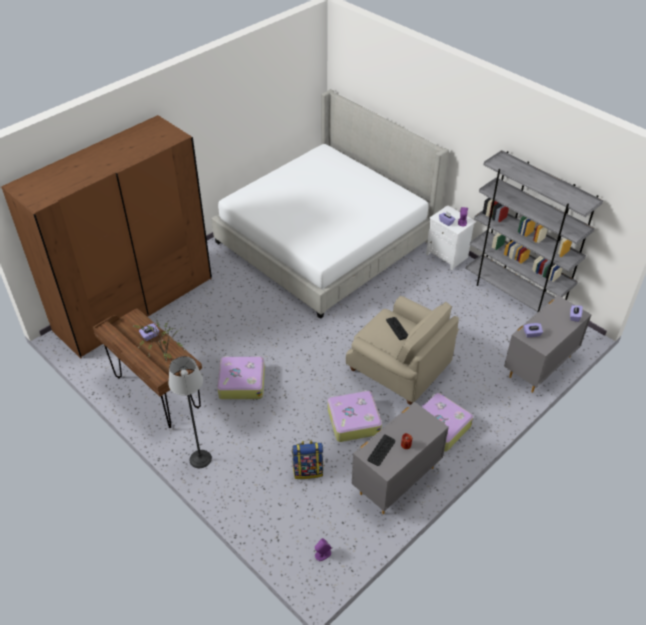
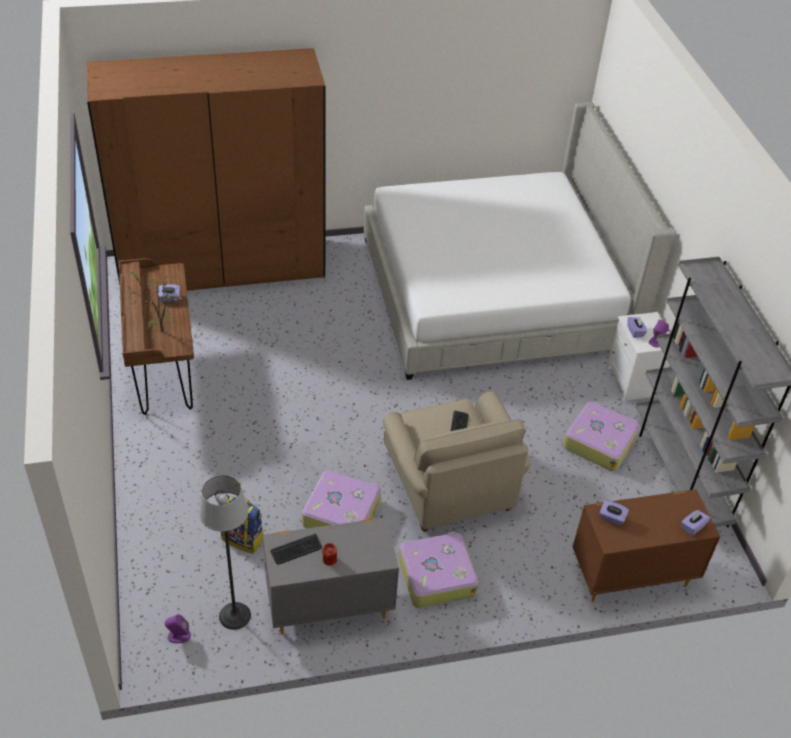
camera: 30 degrees right, 0 degrees up
(200, 459) = (145, 463): floor lamp -> floor lamp (234, 615)
(241, 382) = (258, 406): suitcase -> suitcase (599, 442)
(539, 367) = (630, 575): grey dresser -> brown dresser

